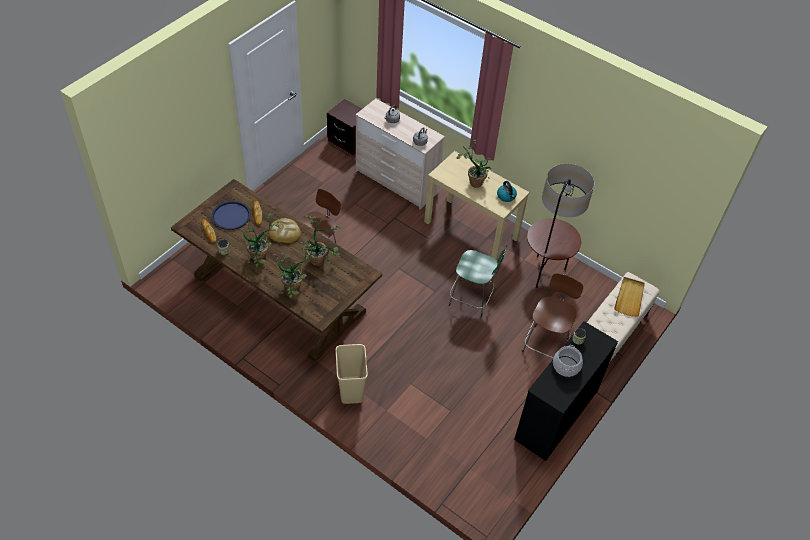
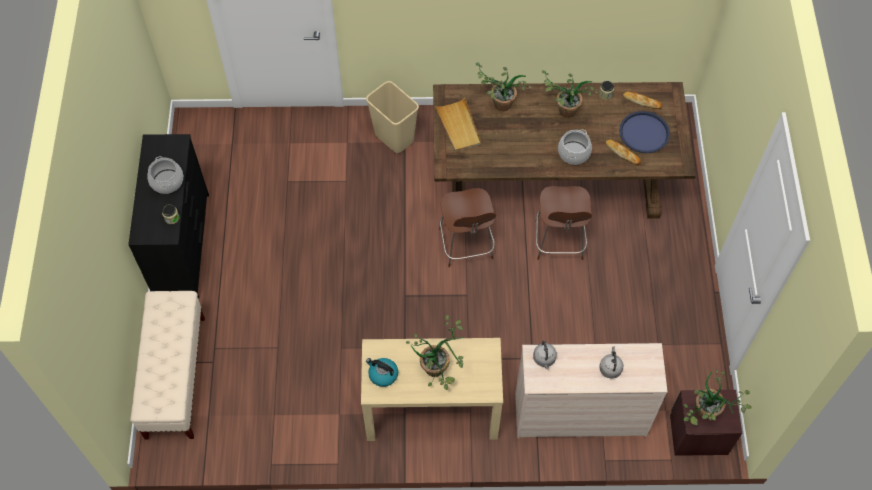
camera: 145 degrees right, 10 degrees up
(284, 232) = (574, 153): bread -> cooking pot
(320, 258) = (509, 151): potted plant -> potted plant (705, 416)
(472, 299) = (358, 315): green chair -> none
(544, 273) = (301, 411): floor lamp -> none
(546, 344) = (241, 317): brown chair -> brown chair (466, 245)
(629, 297) = (160, 377): beige tray -> beige tray (458, 126)

